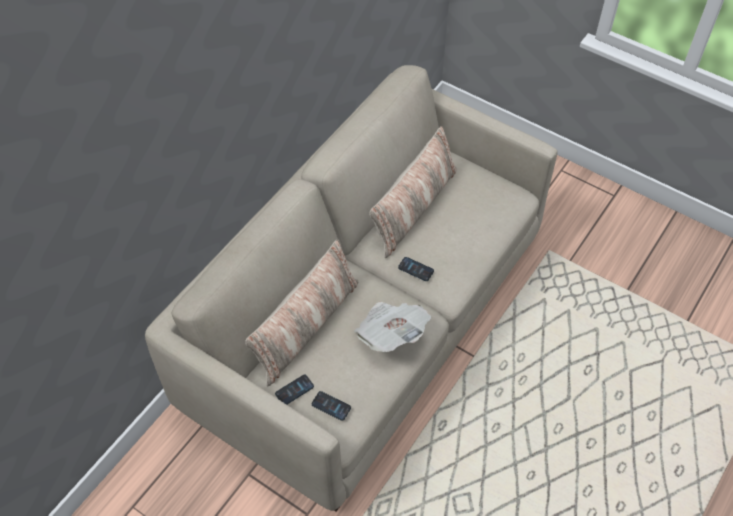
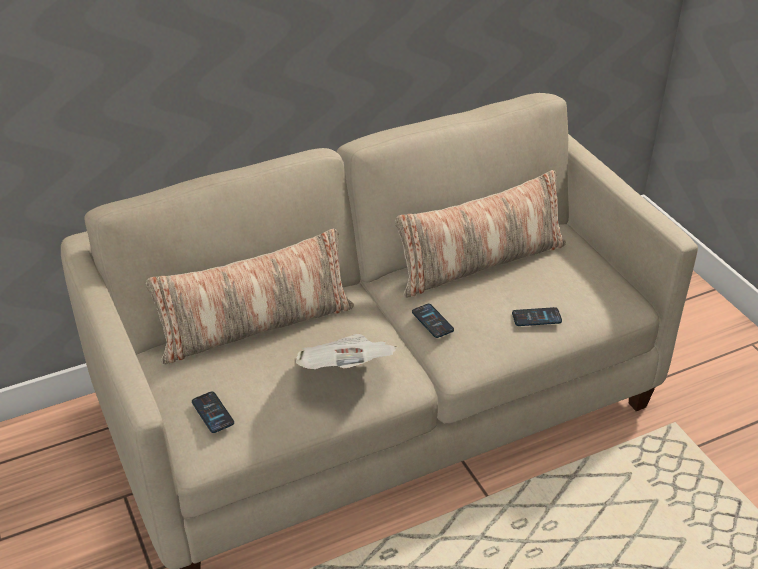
camera: 30 degrees right, 15 degrees down
(294, 390) = (186, 379): phone -> phone (536, 317)

